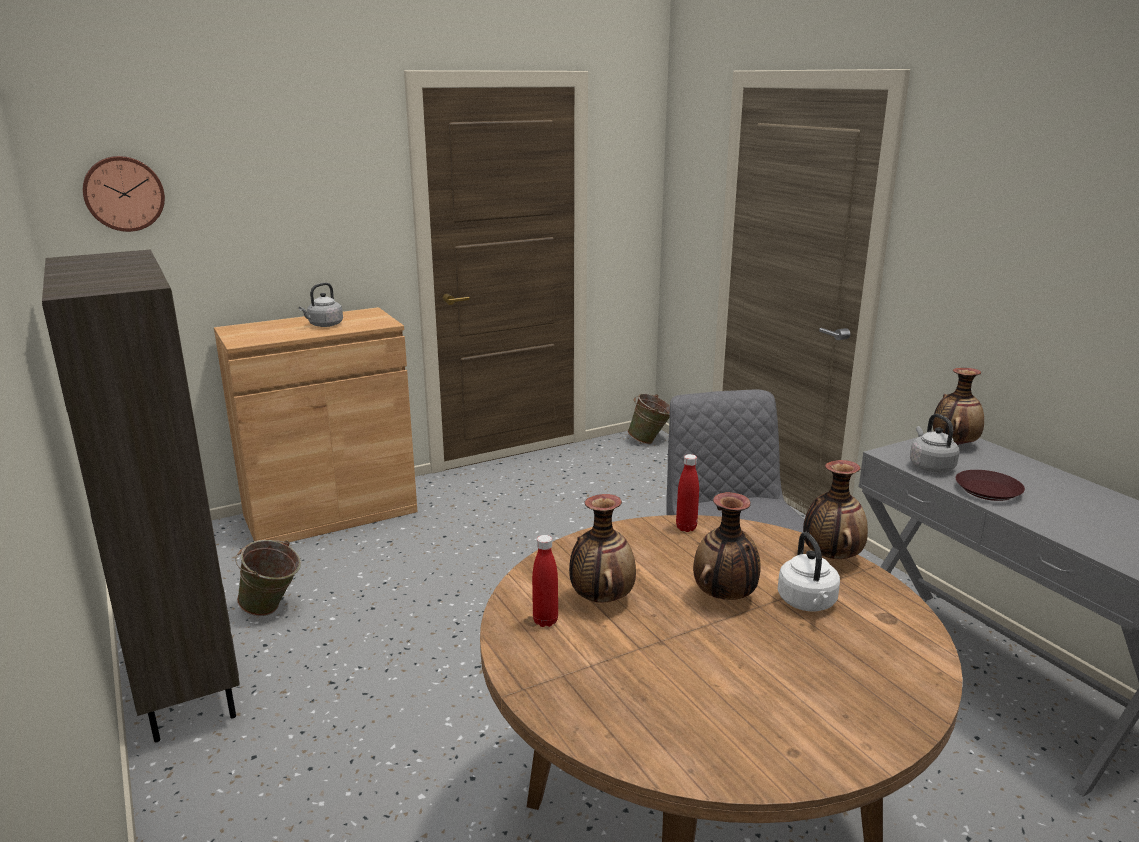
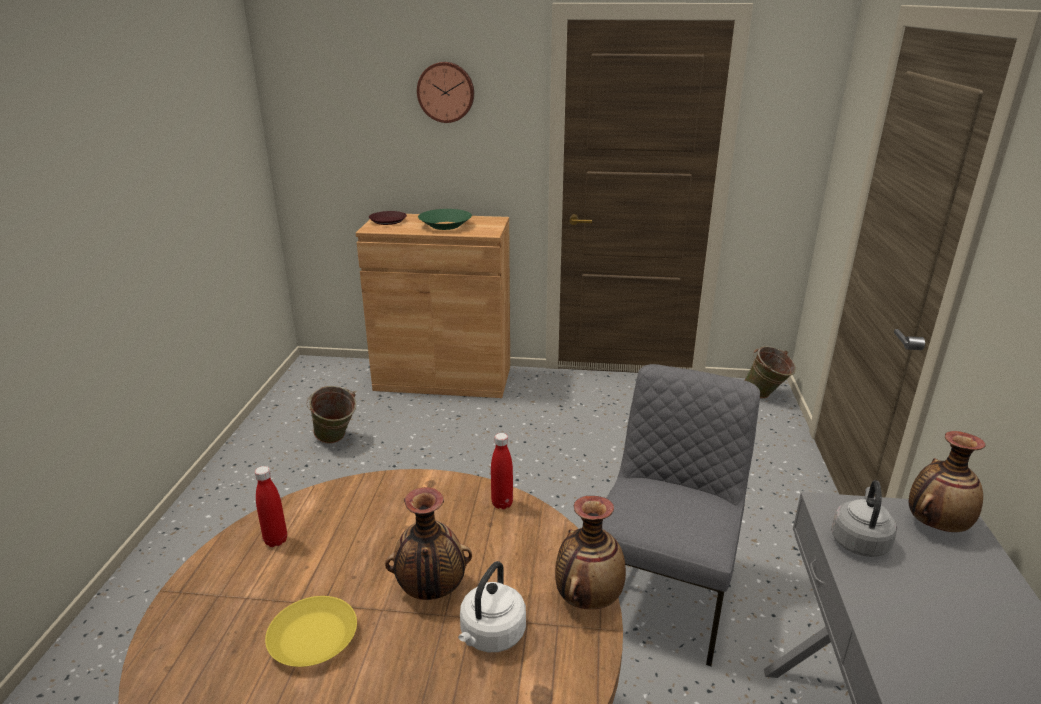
camera: 35 degrees right, 5 degrees up
(124, 193) = (320, 101): wall clock -> wall clock (446, 92)
(184, 684) = (239, 473): brown bookcase -> none
(324, 325) = (445, 225): grey kettle -> green bowl
(601, 598) = (340, 540): vase -> none
(691, 662) = (313, 638): none -> yellow plate
(987, 490) = (890, 603): brown plate -> brown plate (387, 221)

